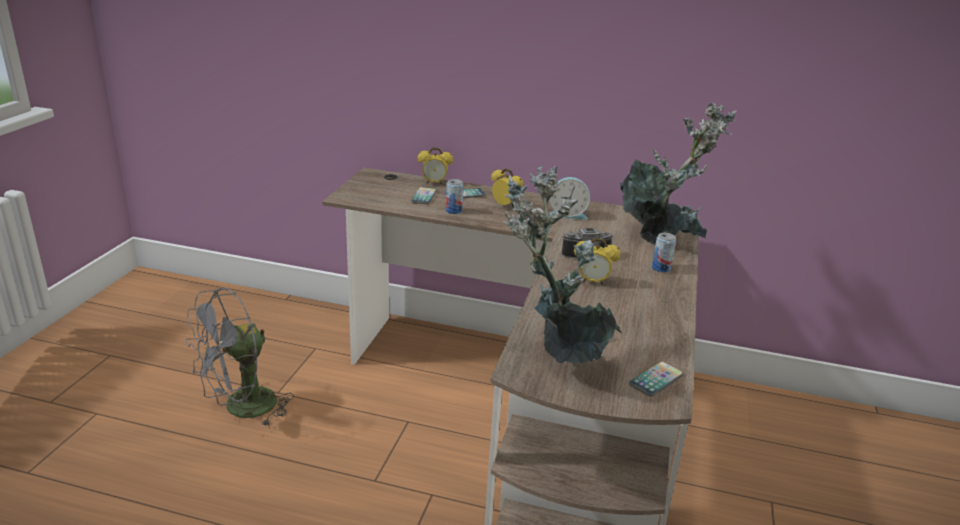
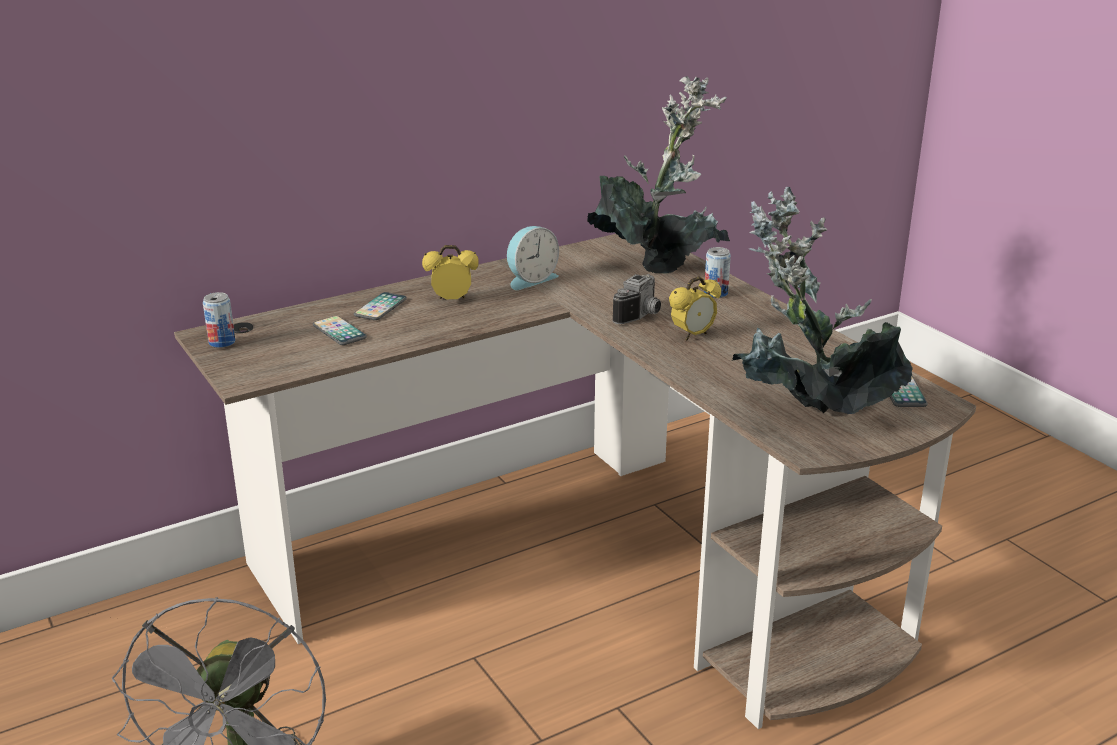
camera: 45 degrees left, 0 degrees up
(434, 183) = (314, 310): alarm clock -> none
(453, 211) = (411, 332): can -> can (222, 342)

